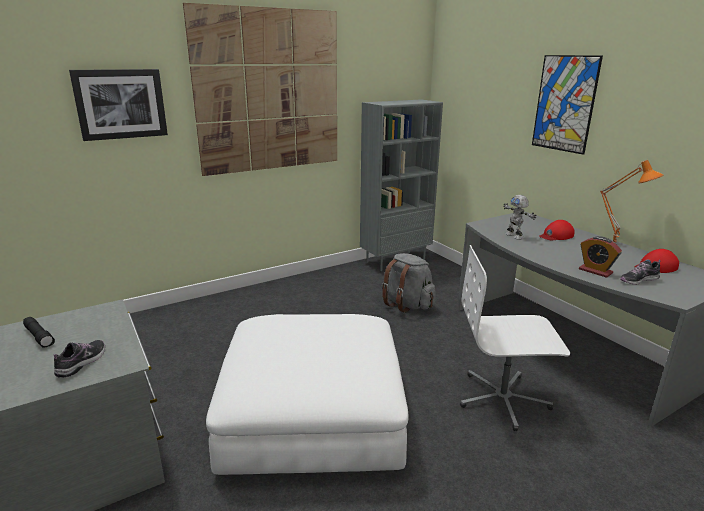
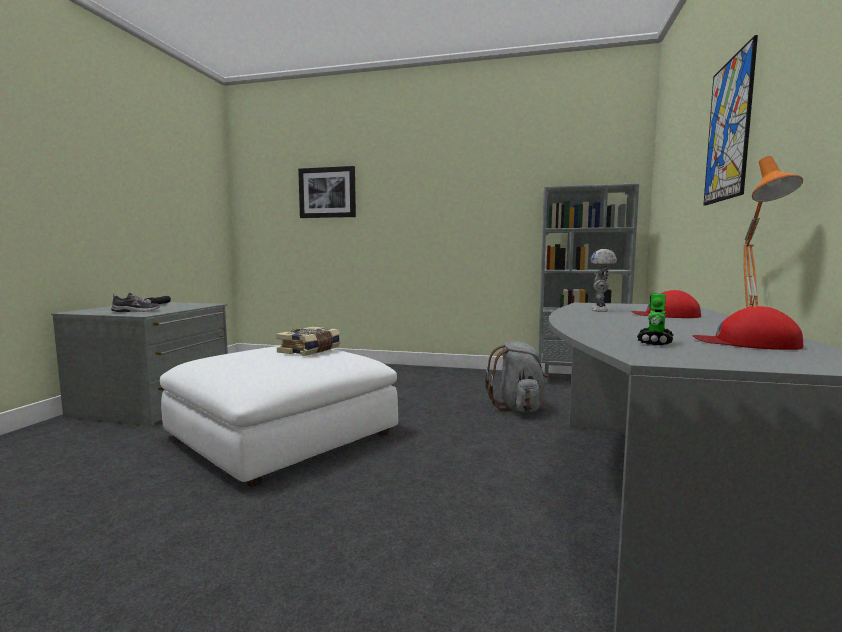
camera: 45 degrees right, 15 degrees down
(269, 92) = (444, 183): picture -> none
(318, 329) = (310, 350): none -> book
(503, 399) = (451, 499): white office chair -> none
(595, 271) = (609, 331): alarm clock -> none
(638, 280) = (654, 342): shoe -> toy robot

